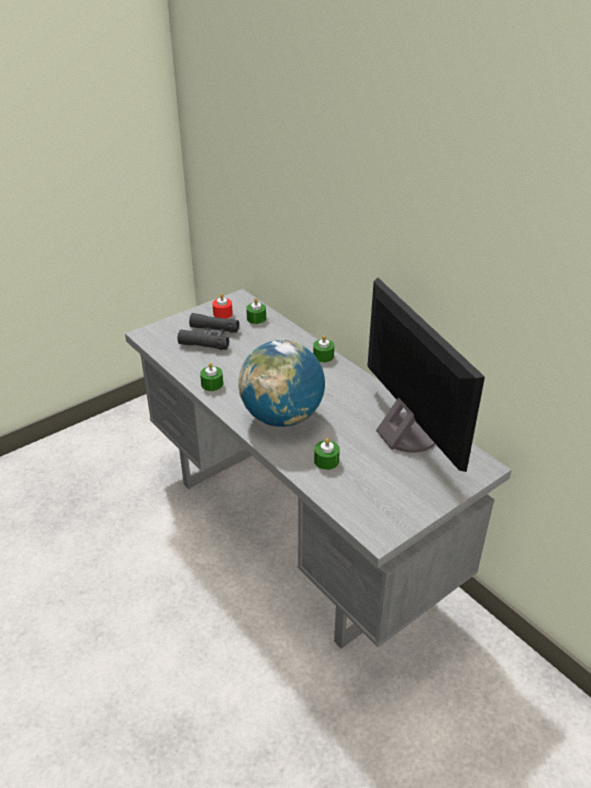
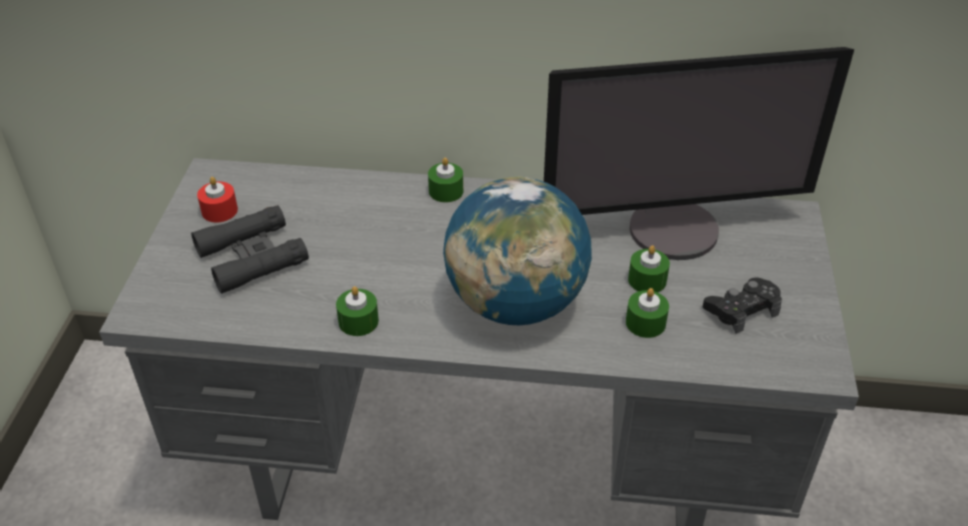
camera: 45 degrees left, 5 degrees up
(256, 318) = (280, 190): green candle -> green candle (647, 280)
(382, 486) = (742, 310): none -> black game controller
(407, 433) = (674, 228): monitor -> monitor turned 150 degrees clockwise

